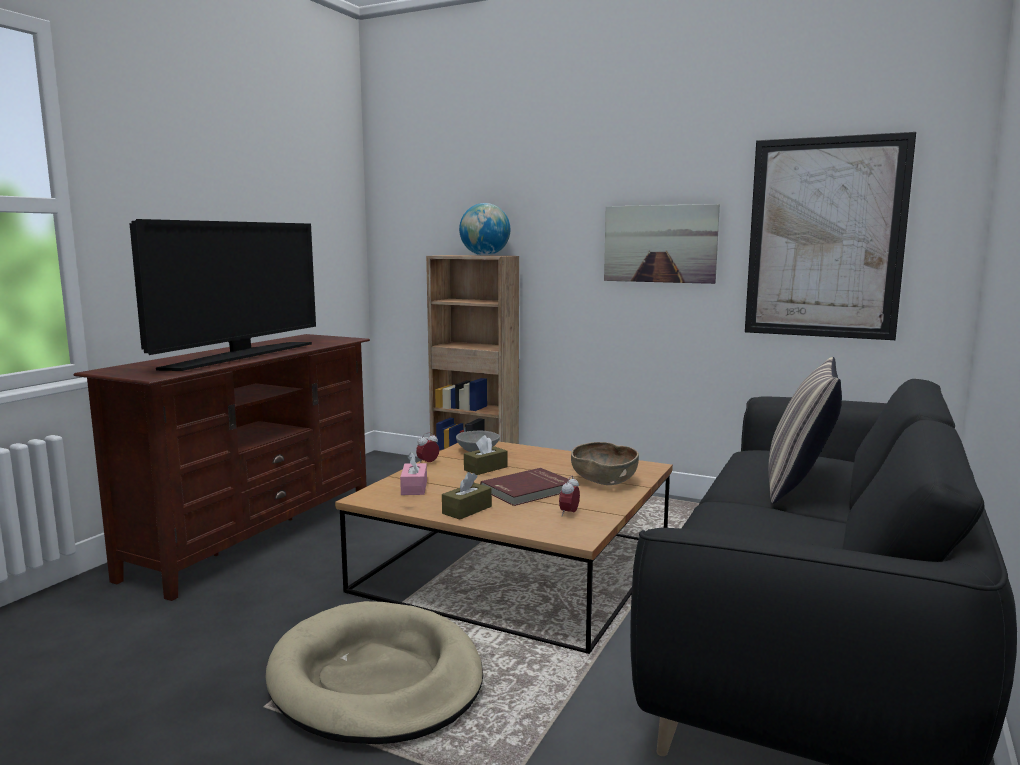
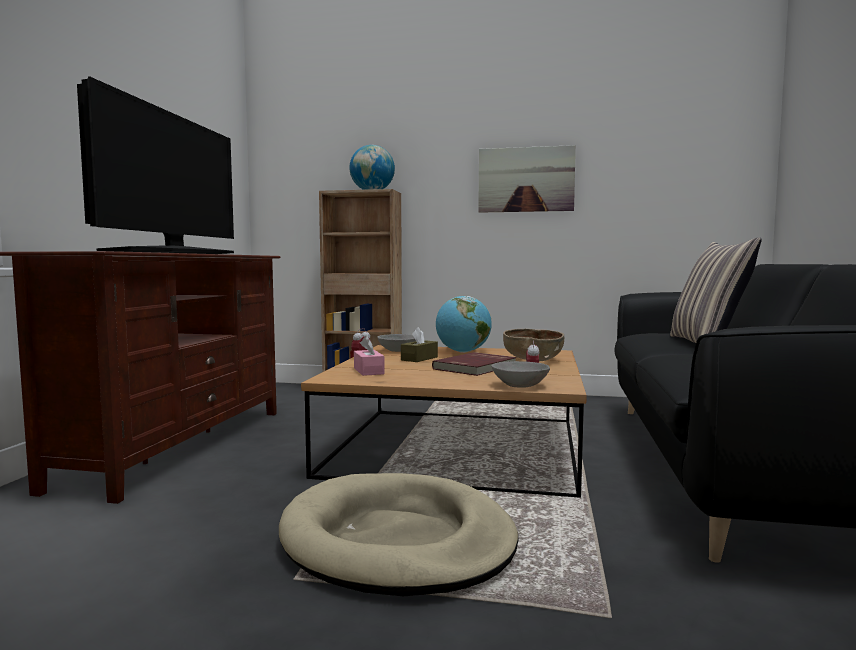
camera: 15 degrees left, 5 degrees down
(467, 510) = (438, 380): brown tissue box -> none
(539, 528) = (519, 385): none -> grey bowl
(544, 459) = (463, 352): none -> globe
(824, 238) = (660, 171): picture -> none

